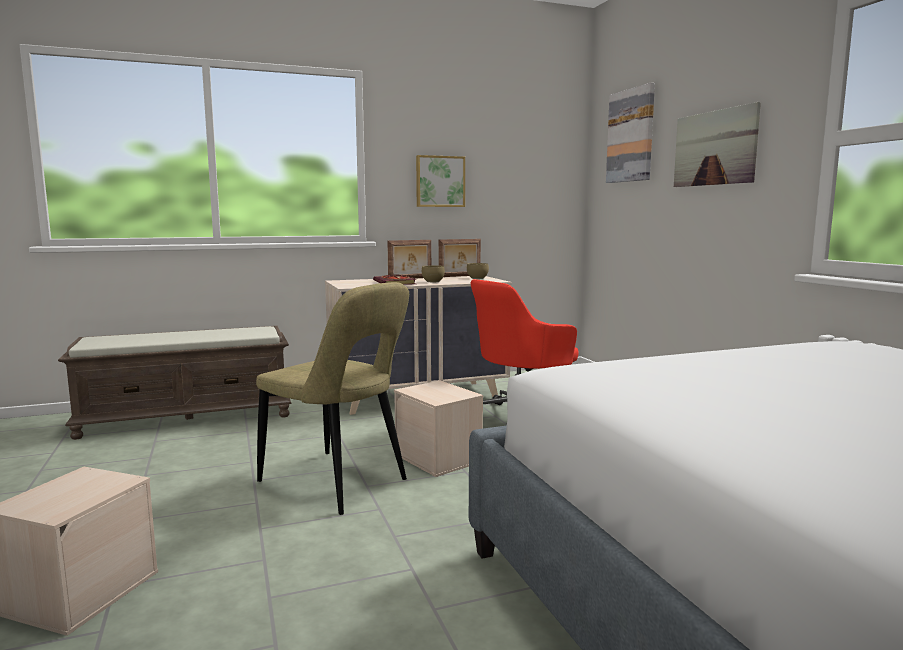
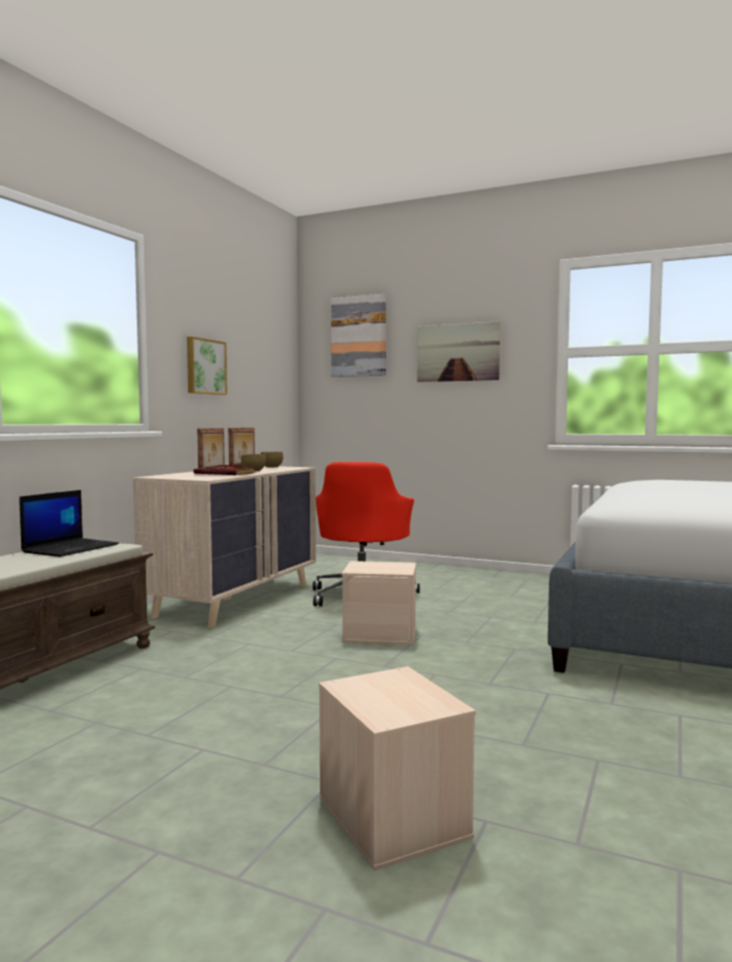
camera: 45 degrees left, 5 degrees down
(238, 331) = (71, 548): none -> laptop
(338, 483) = (357, 672): beige chair -> none

